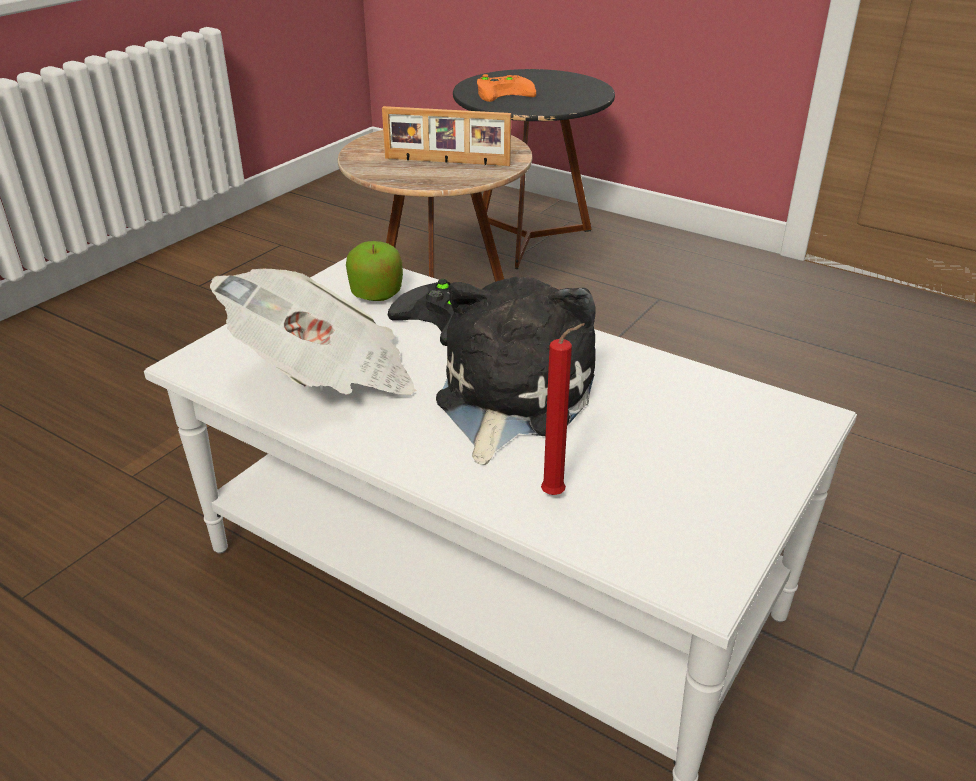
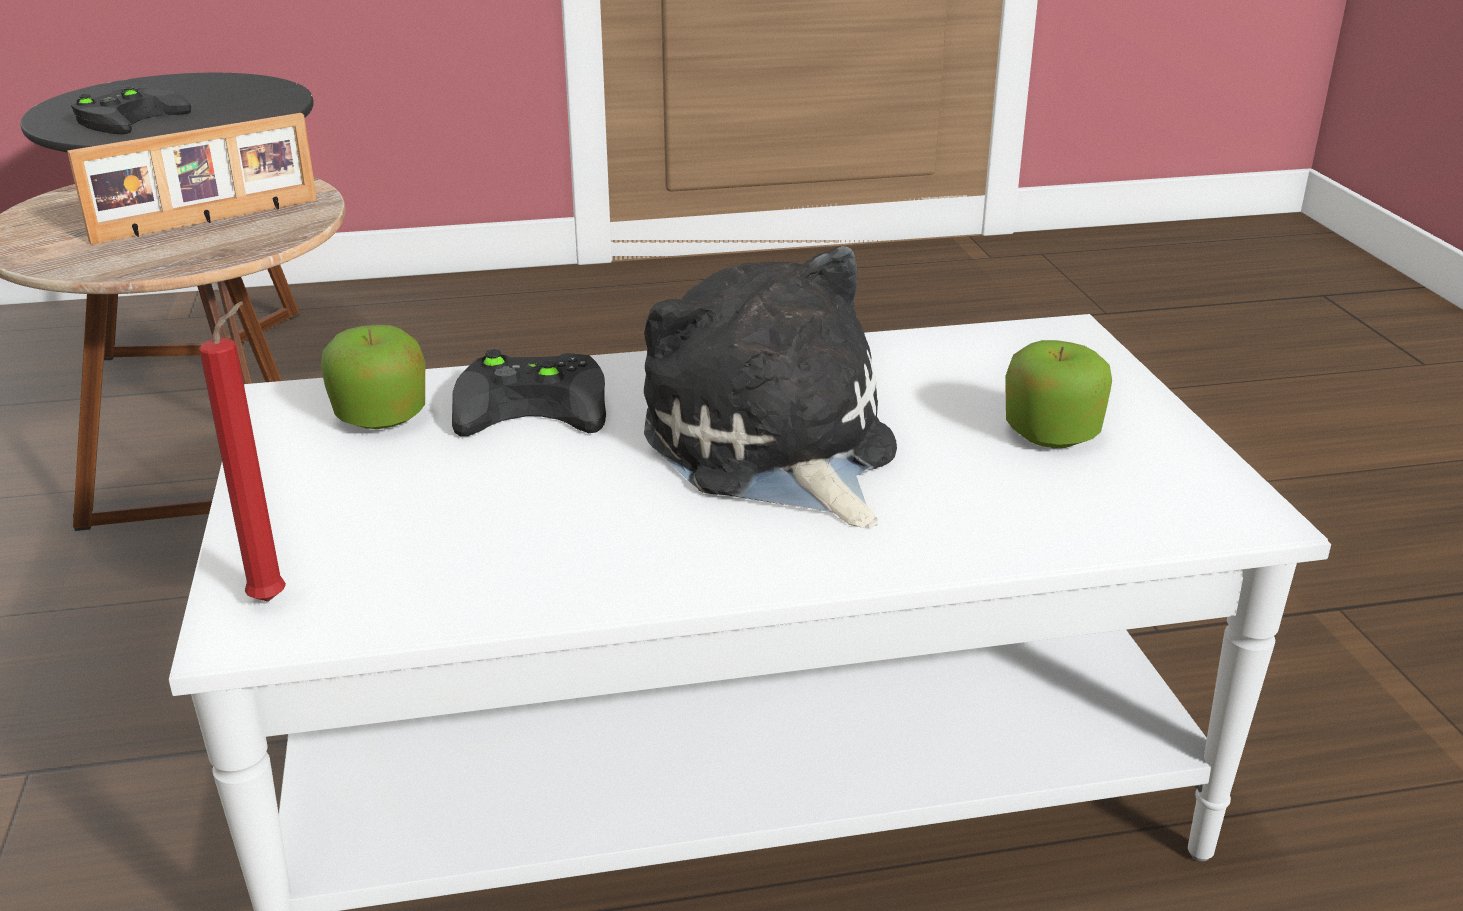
camera: 45 degrees left, 5 degrees down
(325, 376) = (501, 538): newspaper -> none
(505, 92) = (129, 118): orange game controller -> black game controller
(557, 494) = (995, 512): red candle -> red candle (274, 598)
(675, 471) = (1051, 433): none -> apple

